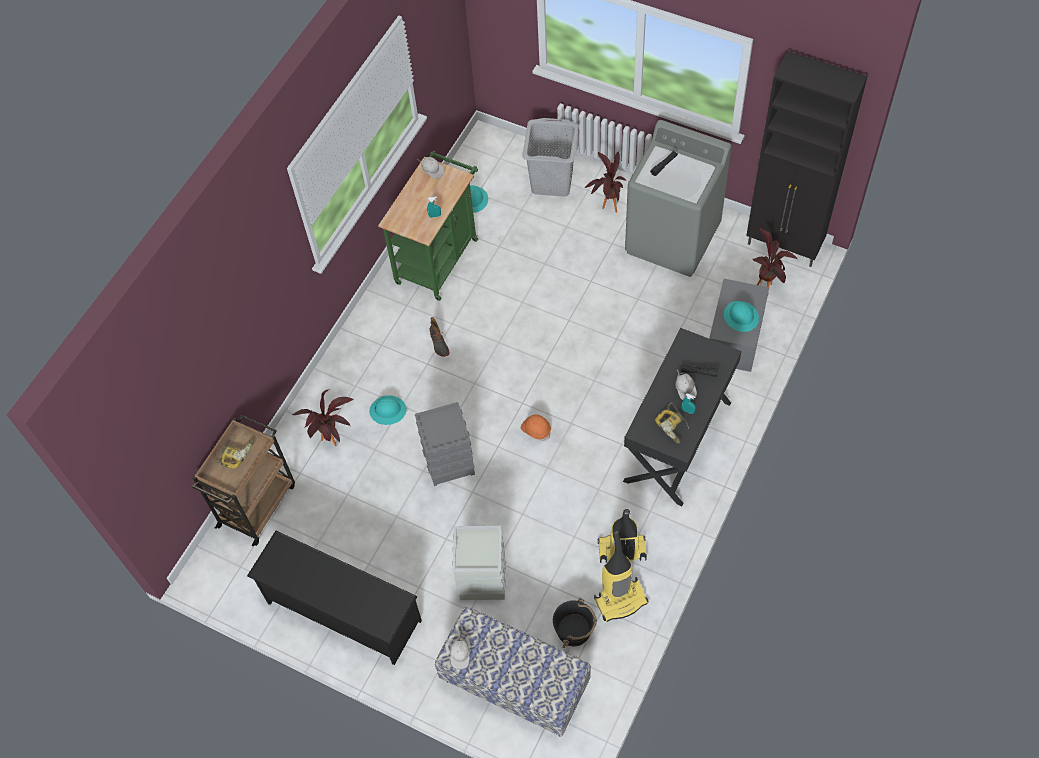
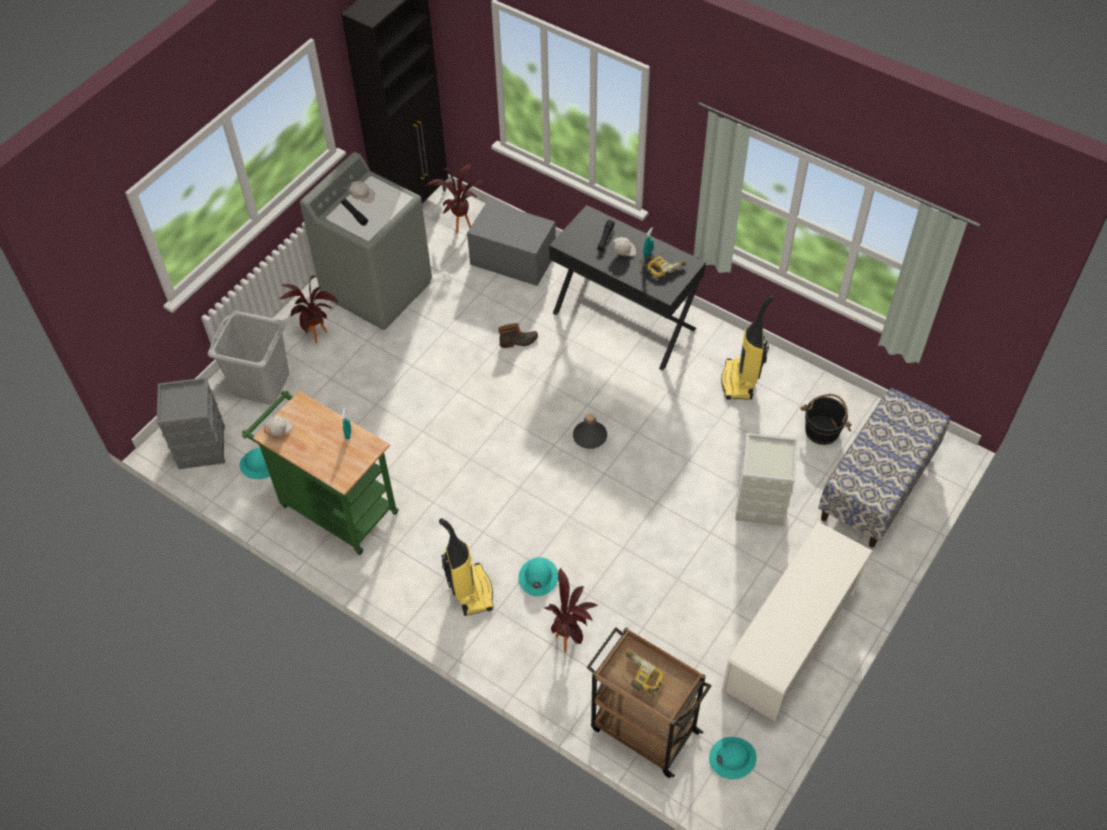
camera: 85 degrees left, 5 degrees down
(342, 612) = (790, 641): black shoe rack -> white shoe rack
(438, 344) = (458, 518): boot -> boot (519, 341)
(449, 461) = (615, 521): grey storage box -> grey storage box (201, 447)
(460, 655) = (881, 492): white cap -> white cap (361, 196)
(536, 429) = (589, 436): orange hard hat -> grey bottle
(620, 599) = (791, 389): vacuum cleaner -> vacuum cleaner (471, 590)
(741, 317) = (516, 226): turquoise hard hat -> turquoise hard hat (732, 758)

